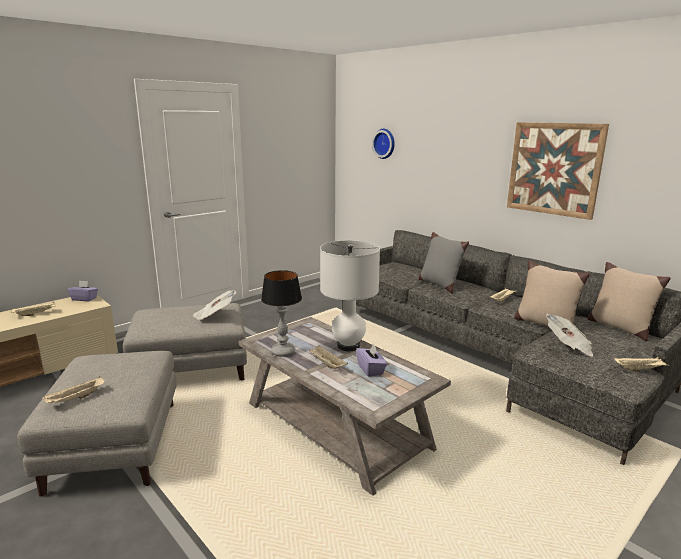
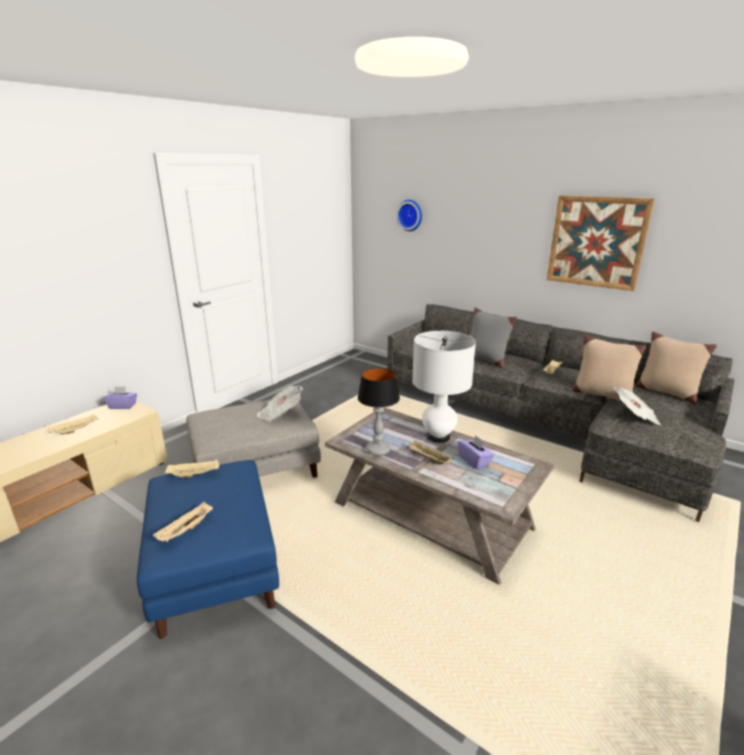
camera: 10 degrees left, 5 degrees up
(115, 444) = (214, 566): grey ottoman -> blue ottoman
(639, 369) = (705, 434): beige tray -> beige tray (195, 474)

